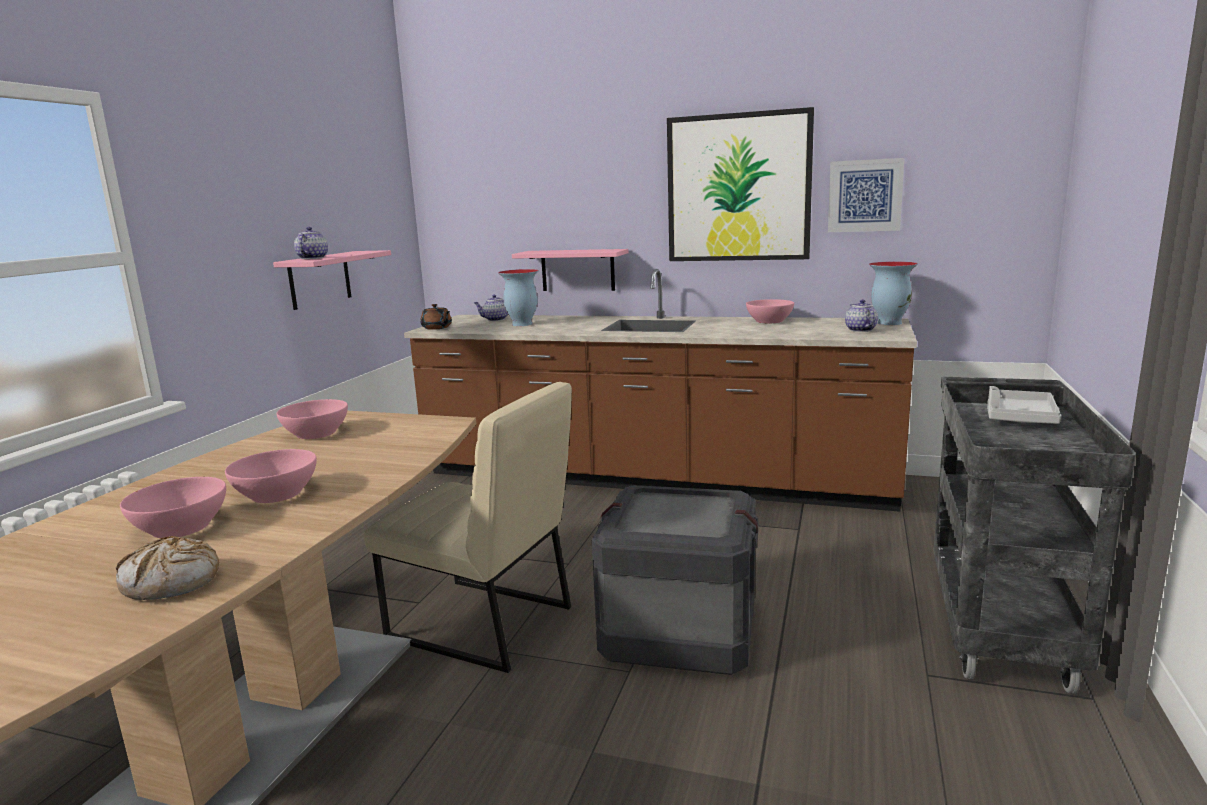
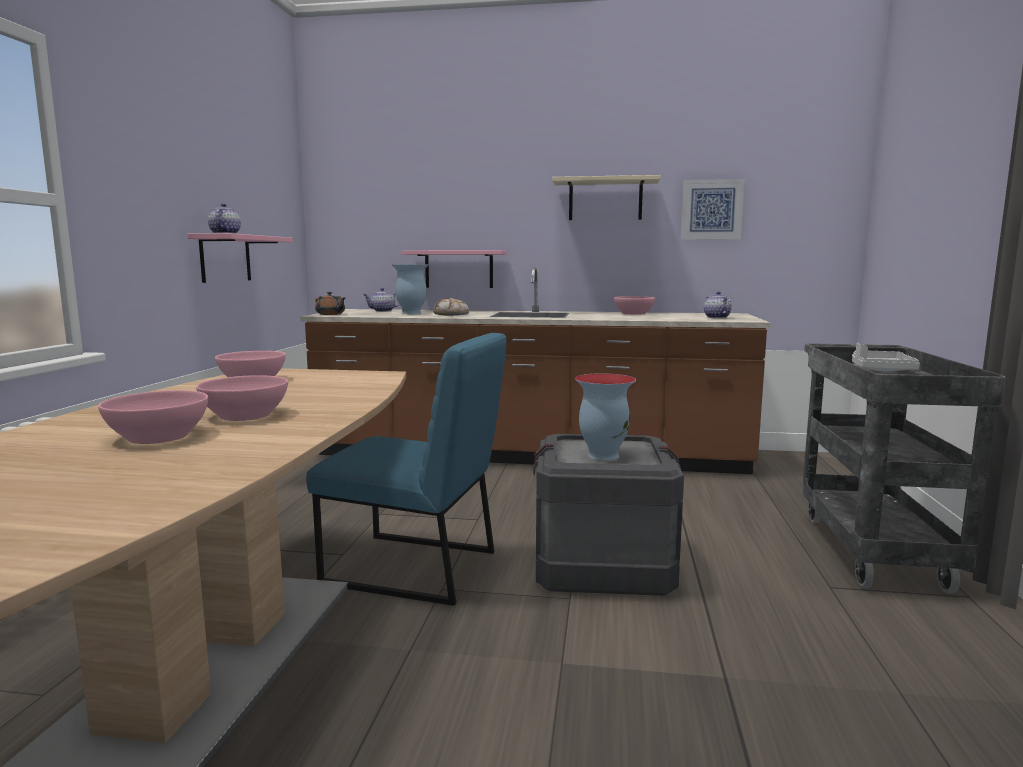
camera: 10 degrees left, 5 degrees down
(172, 582) = (181, 470): bread -> bread (451, 314)
(484, 624) = (415, 568): beige chair -> blue chair
(738, 188) = (605, 200): picture -> beige shelf
(888, 323) = (735, 315): vase -> vase (602, 455)

